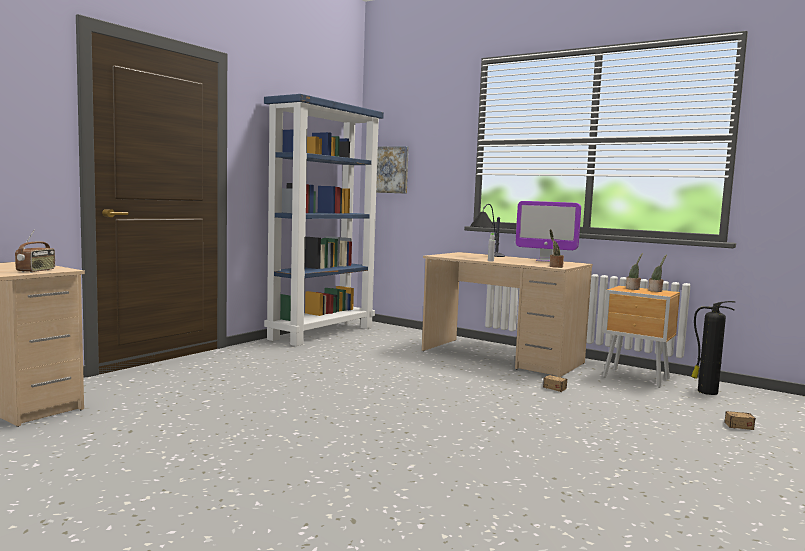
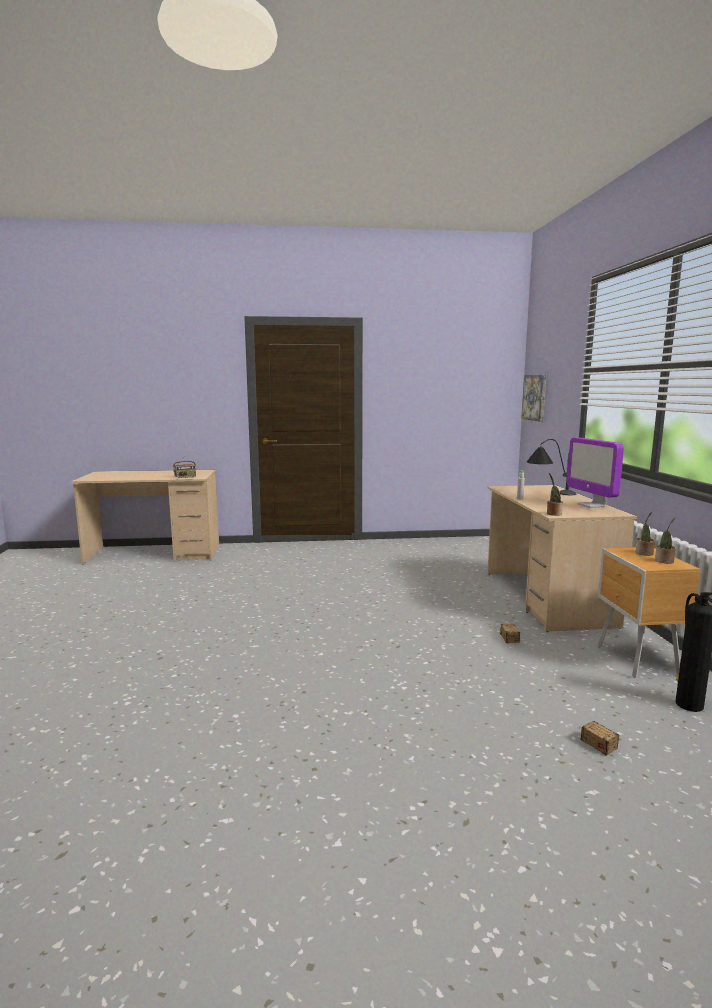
camera: 50 degrees right, 5 degrees up
(322, 333) = (450, 542): blue bookcase -> none

